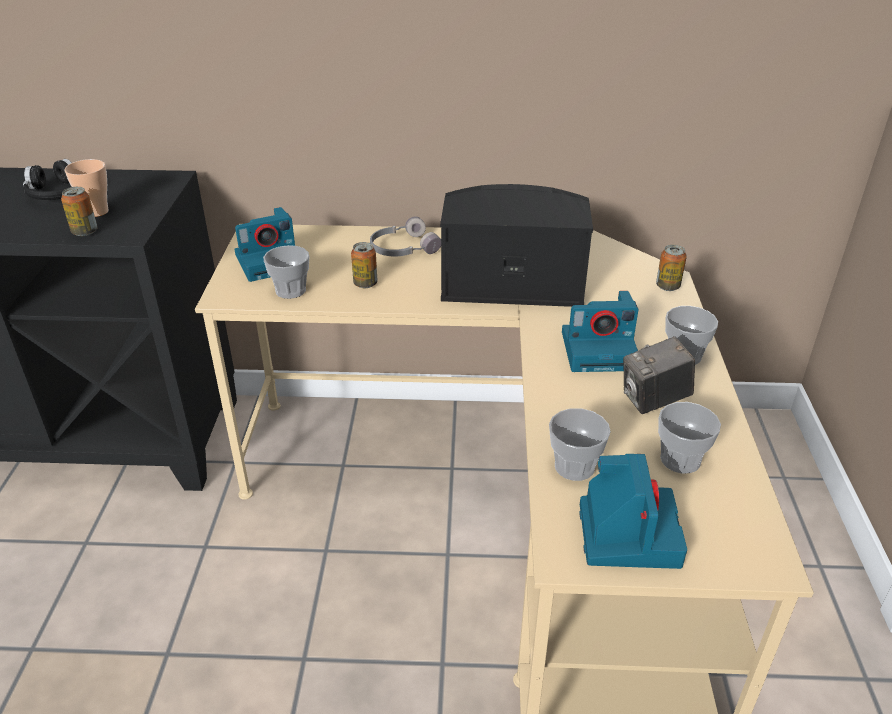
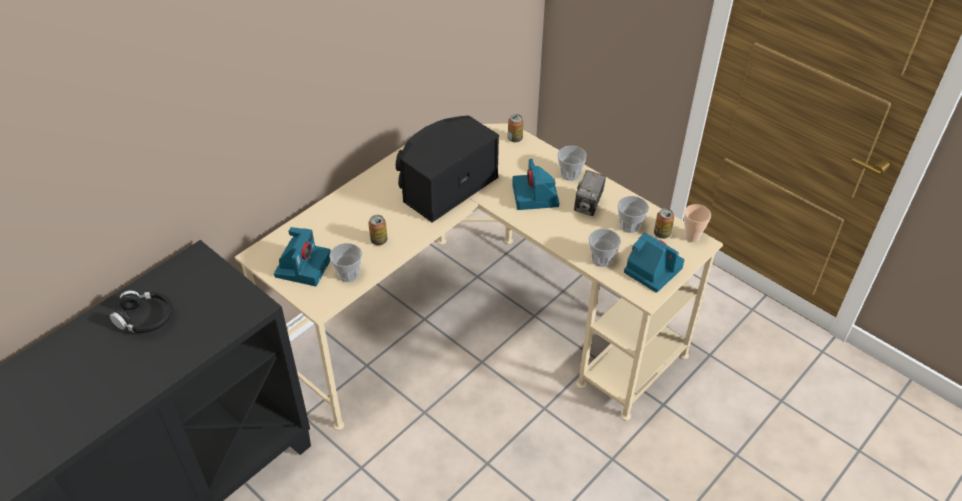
camera: 50 degrees left, 10 degrees up
(85, 231) = (227, 325): can -> can (662, 234)
(97, 212) = (204, 309): cup -> cup (692, 237)
(402, 248) = (360, 205): grey headphones -> none
(599, 350) = (536, 196): camera -> camera turned 135 degrees clockwise

